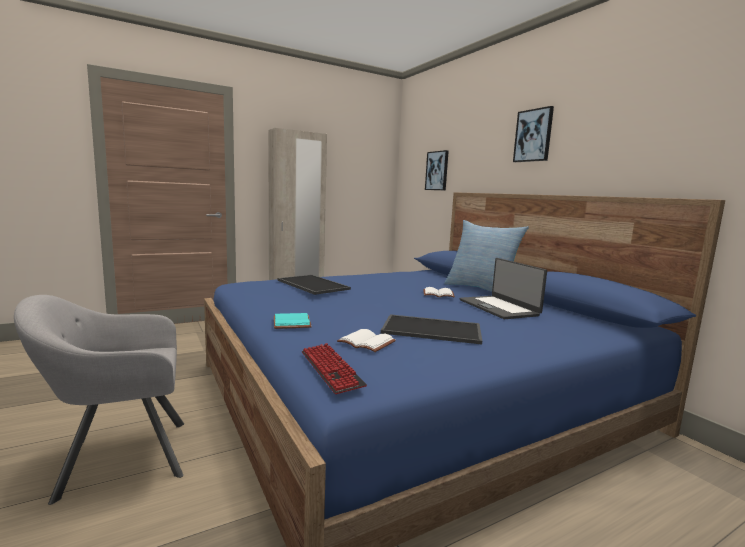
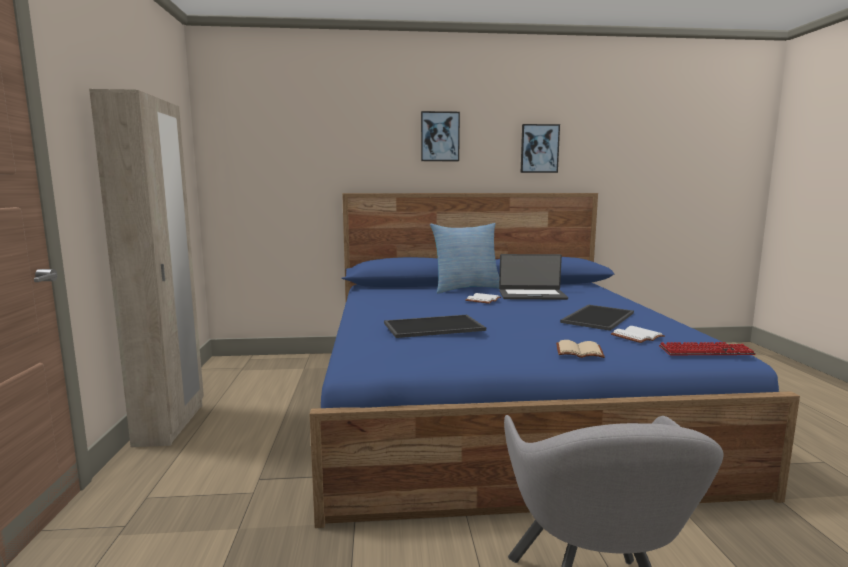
camera: 65 degrees left, 0 degrees up
(293, 323) = (580, 351): turquoise book -> beige book
(437, 171) = (294, 166): picture -> picture (539, 148)

